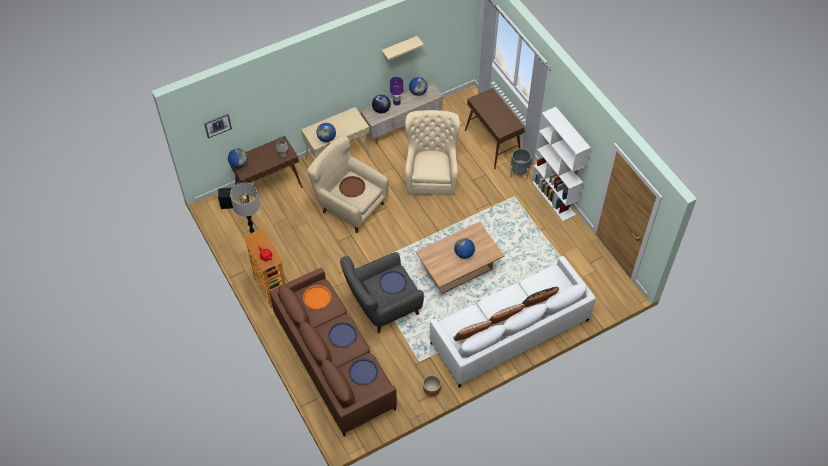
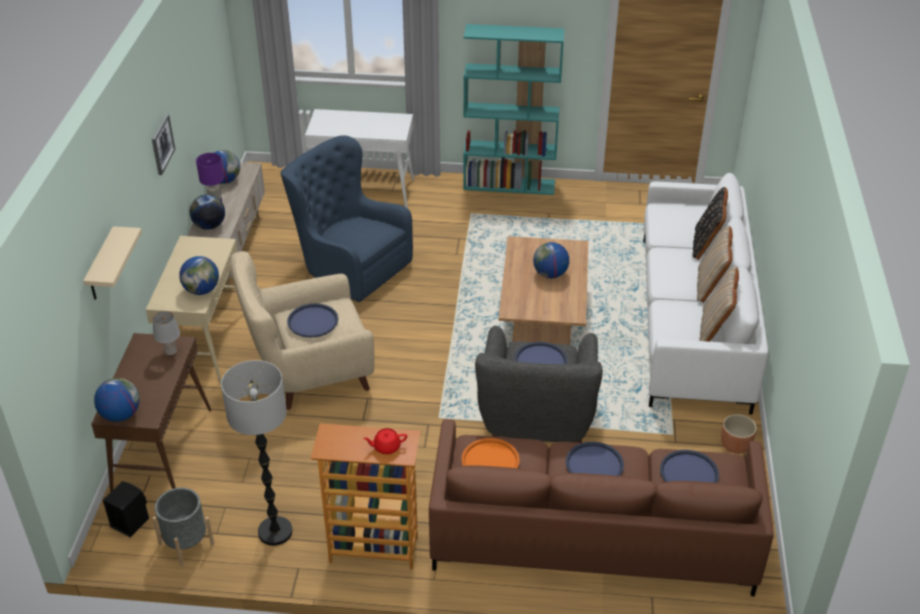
camera: 55 degrees left, 15 degrees down
(217, 125) = (57, 345): picture -> picture (162, 144)
(352, 187) = (312, 321): brown tray -> blue tray
(399, 48) = (185, 96): beige shelf -> beige shelf (101, 266)
(431, 174) = (349, 266): beige armchair -> blue armchair
(493, 143) = (364, 191): brown console table -> white console table
(519, 172) = (436, 192): grey planter -> grey planter (186, 543)
(553, 198) = (509, 185): white bookcase -> turquoise bookcase

